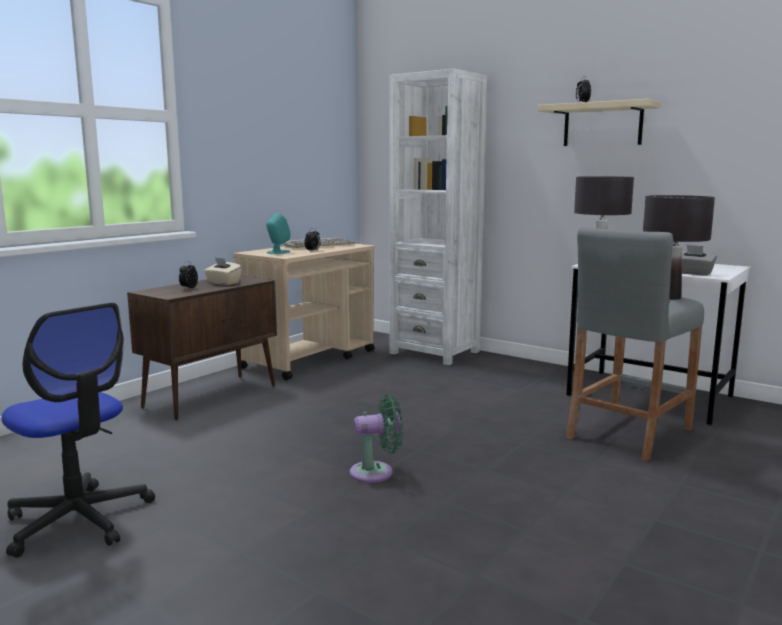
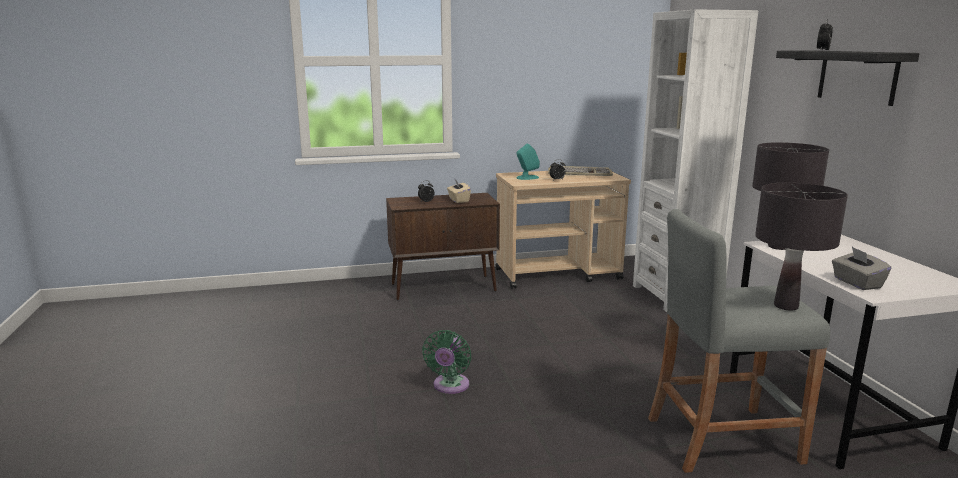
camera: 40 degrees right, 5 degrees up
(78, 520) = (260, 350): office chair -> none
(376, 472) = (450, 386): green fan -> green fan turned 75 degrees clockwise
(602, 125) = (857, 76): beige shelf -> black shelf

